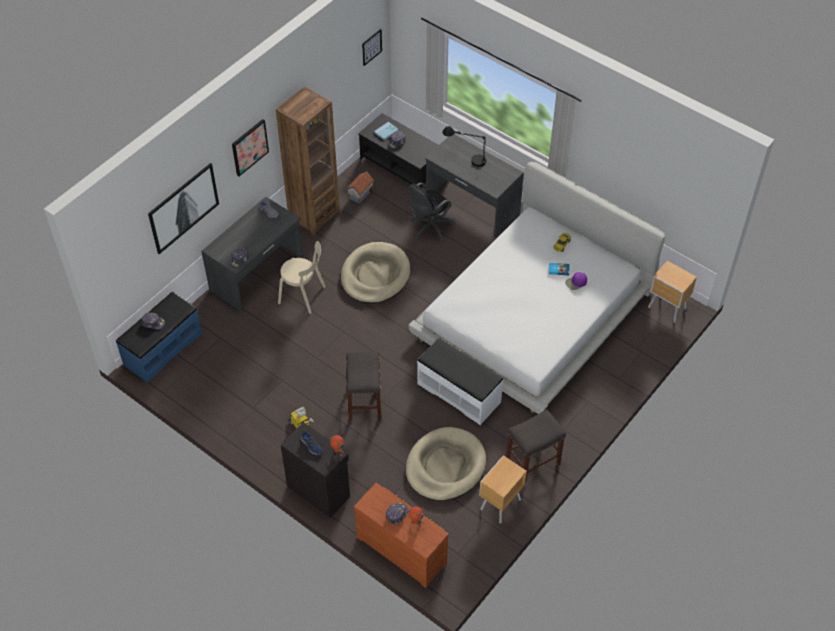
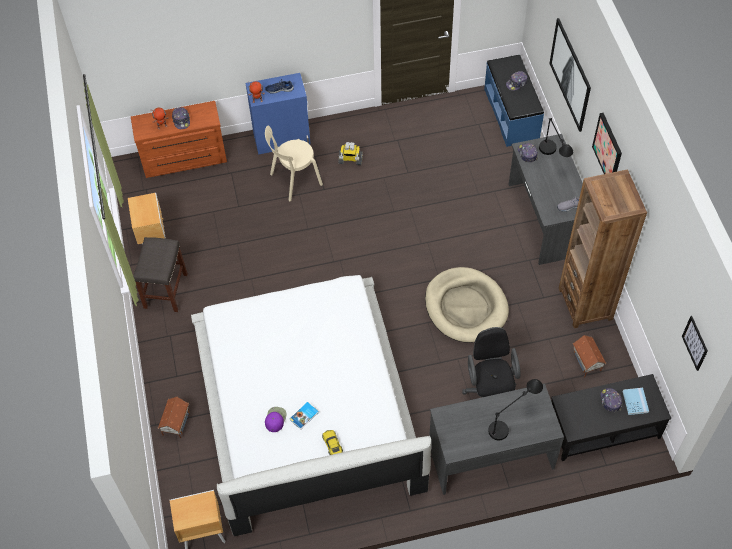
camera: 130 degrees right, 5 degrees up
(232, 242) = (553, 159): none -> black table lamp
(304, 295) = (488, 238): beige chair -> beige chair (294, 180)
(318, 490) = (282, 139): black cabinet -> blue cabinet
(364, 401) = (334, 214): grey stool -> none
(445, 466) = (222, 229): beige dog bed -> none
(459, 392) = (279, 285): white bench -> none
(619, 375) = (175, 424): none -> toy house

